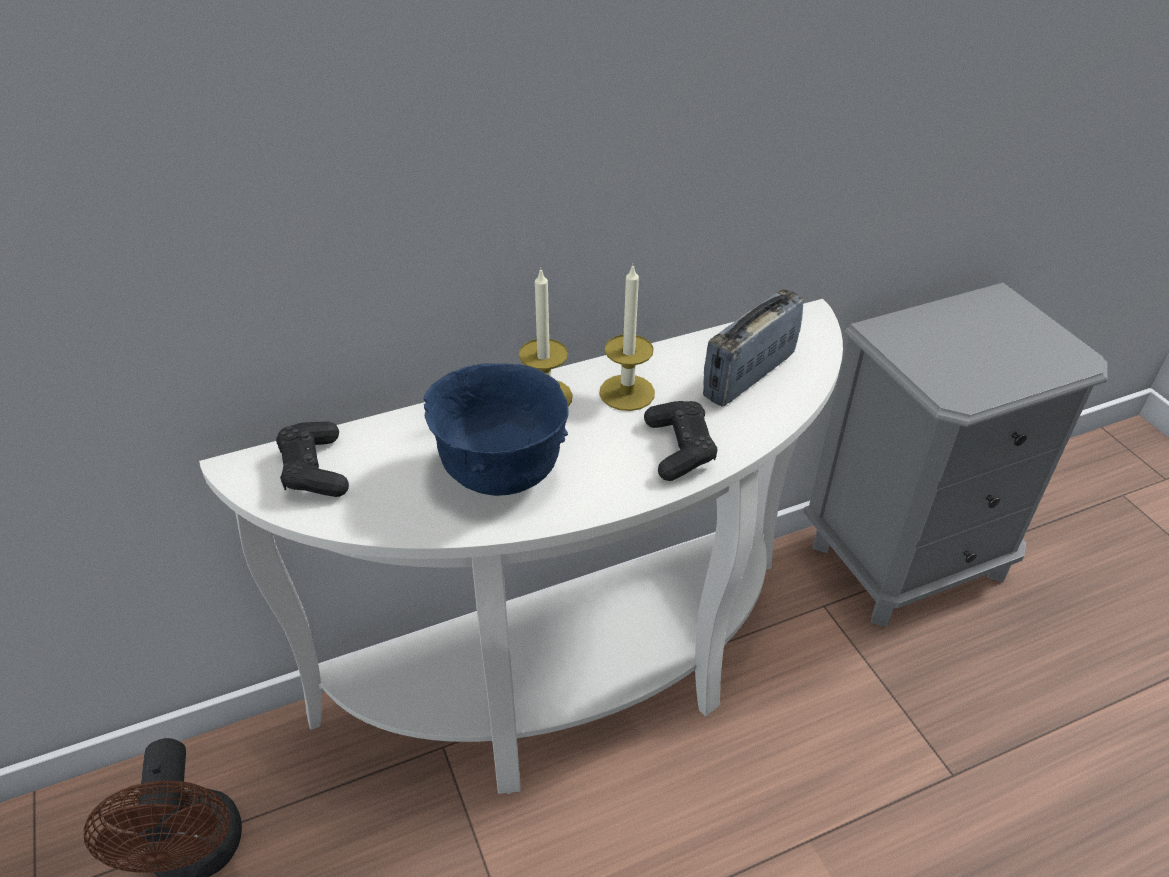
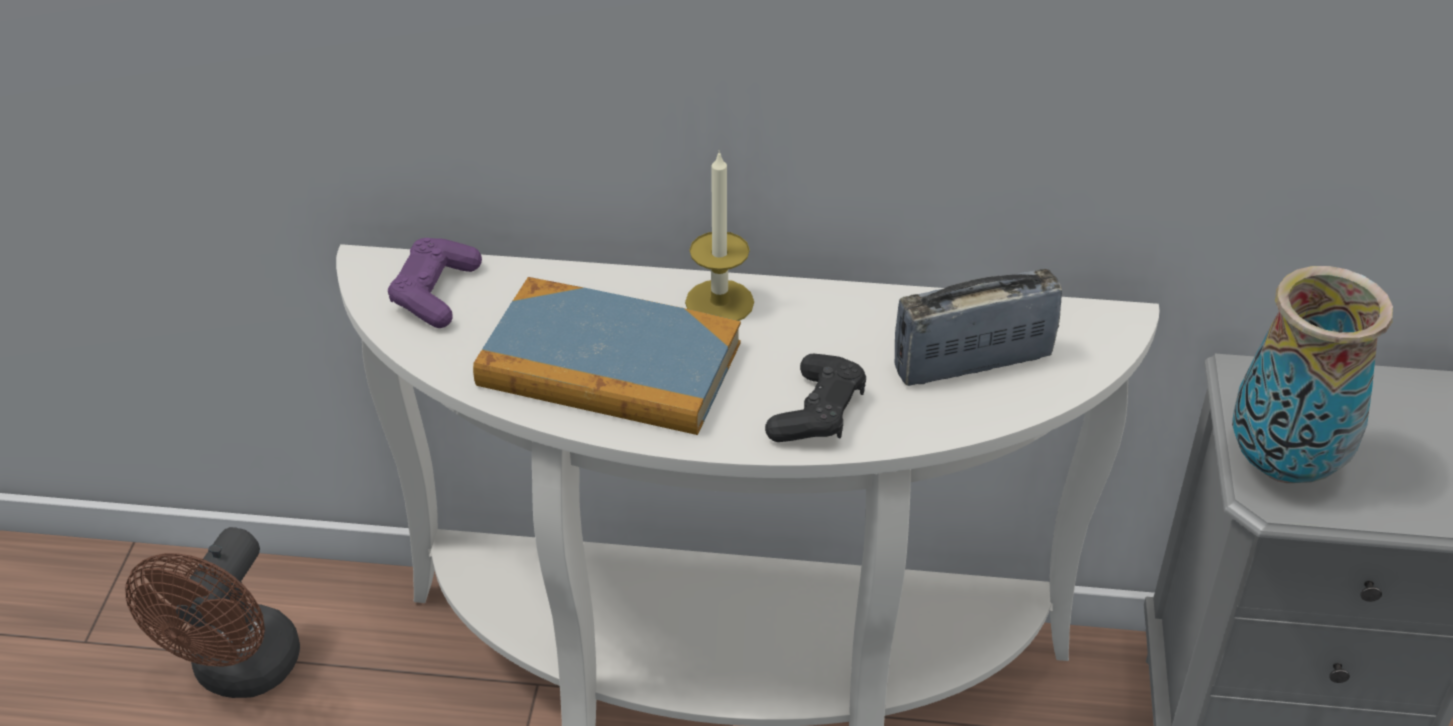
camera: 30 degrees right, 0 degrees up
(314, 470) = (435, 293): black game controller -> purple game controller
(500, 473) = (609, 365): blue bowl -> book
(627, 392) = (813, 330): candle -> none
(947, 376) = (1282, 465): none -> vase

